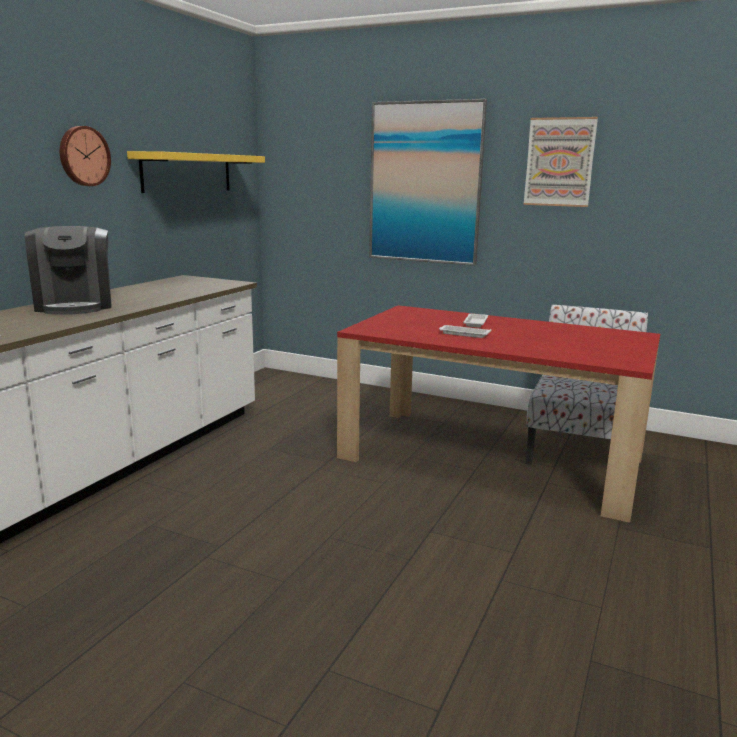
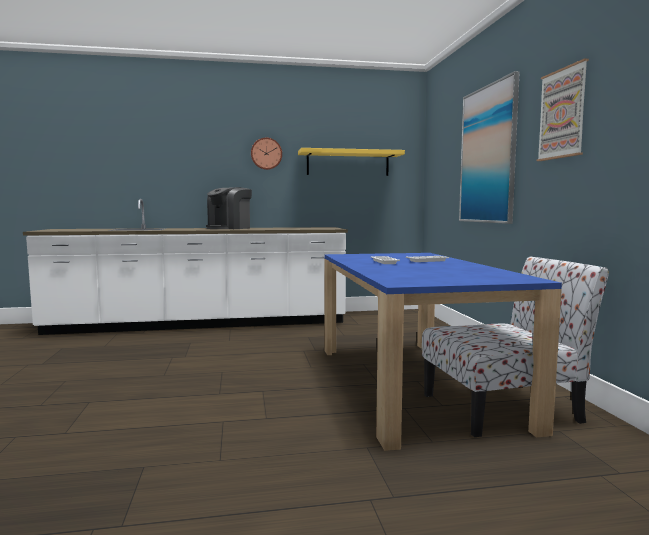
camera: 55 degrees right, 10 degrees down
(491, 457) = (412, 383): red dining table -> blue dining table

